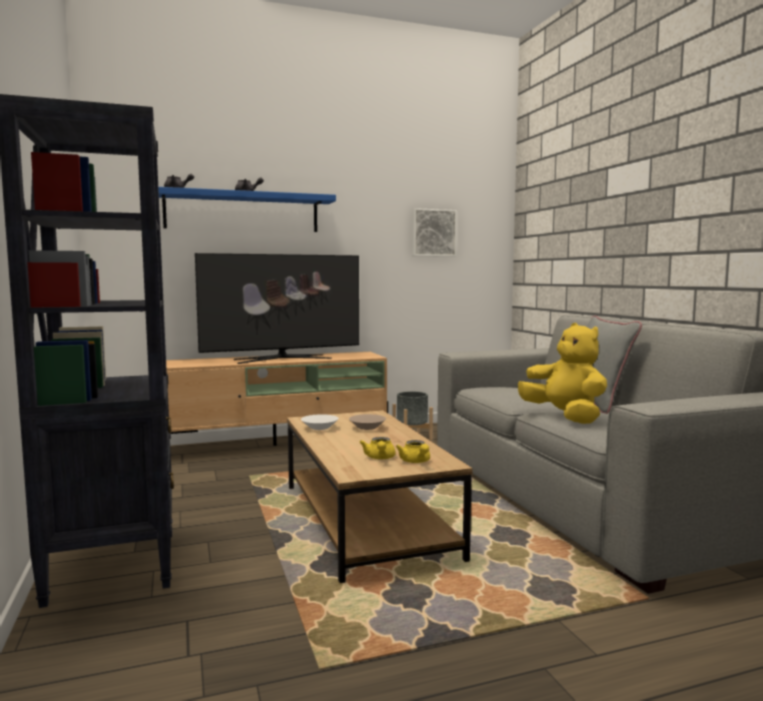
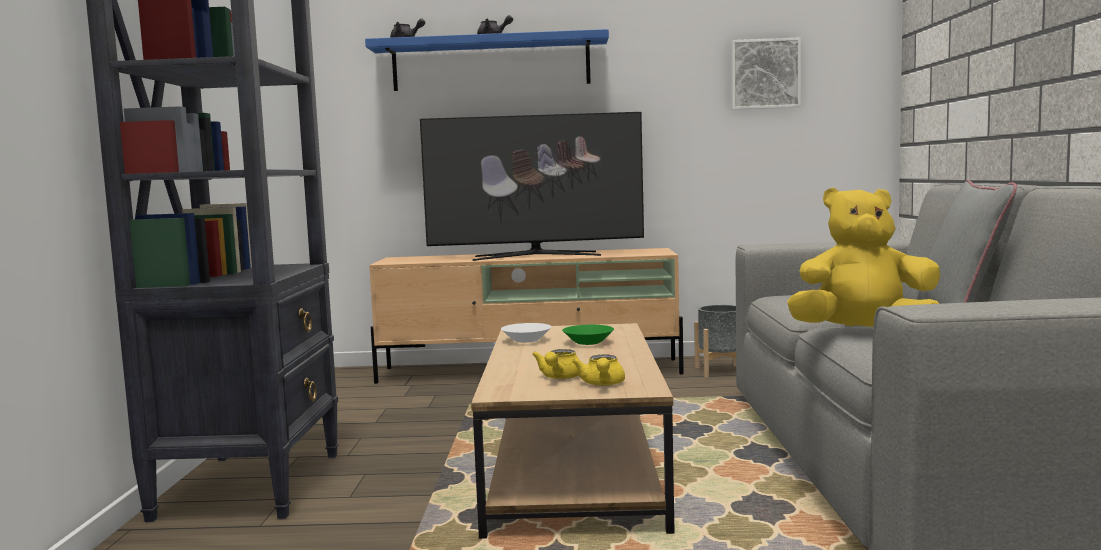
camera: 20 degrees right, 0 degrees up
(367, 428) = (588, 342): beige bowl -> green bowl
(564, 417) = (863, 334): yellow plush toy -> yellow plush toy turned 75 degrees counterclockwise

